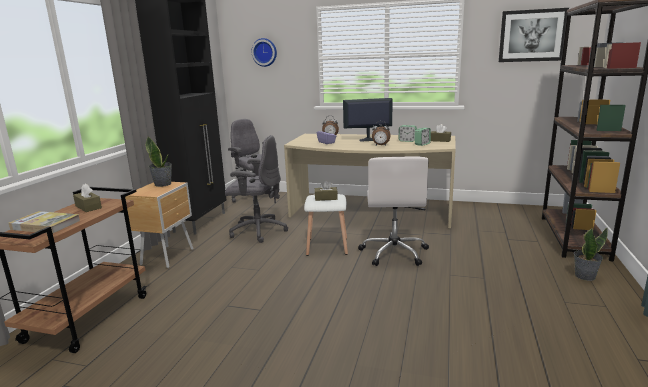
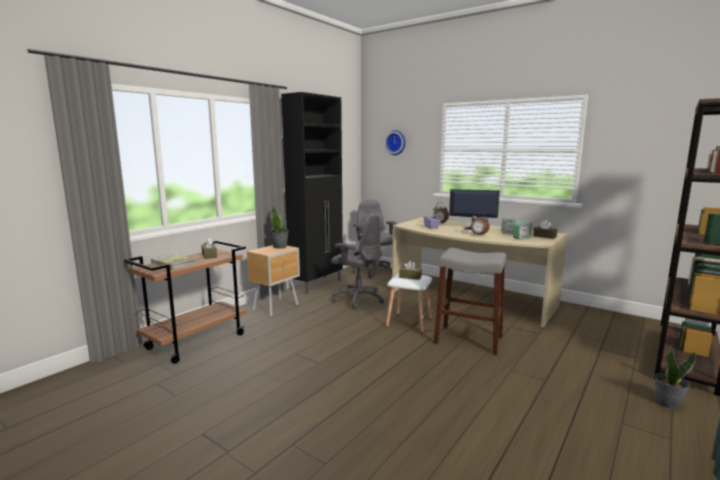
camera: 20 degrees right, 5 degrees down
(394, 253) = (468, 339): white office chair -> grey stool
(532, 35) = (663, 135): picture -> none

